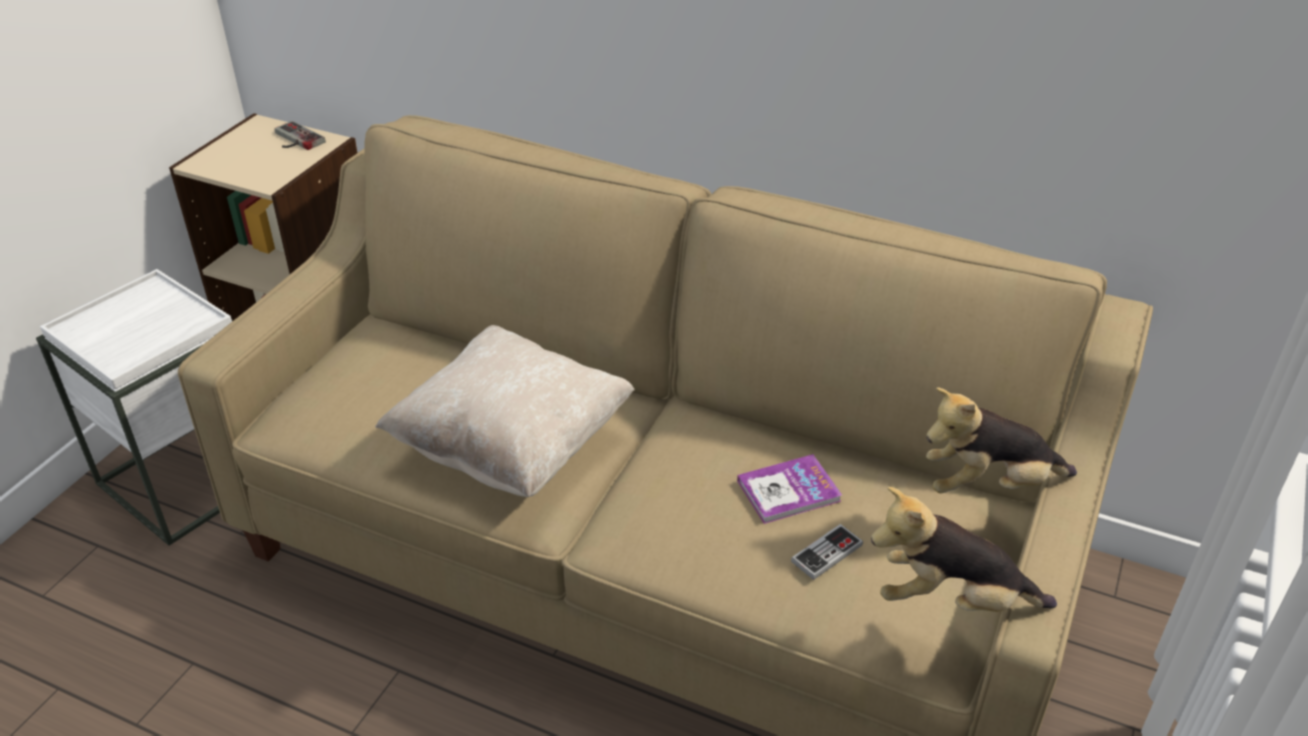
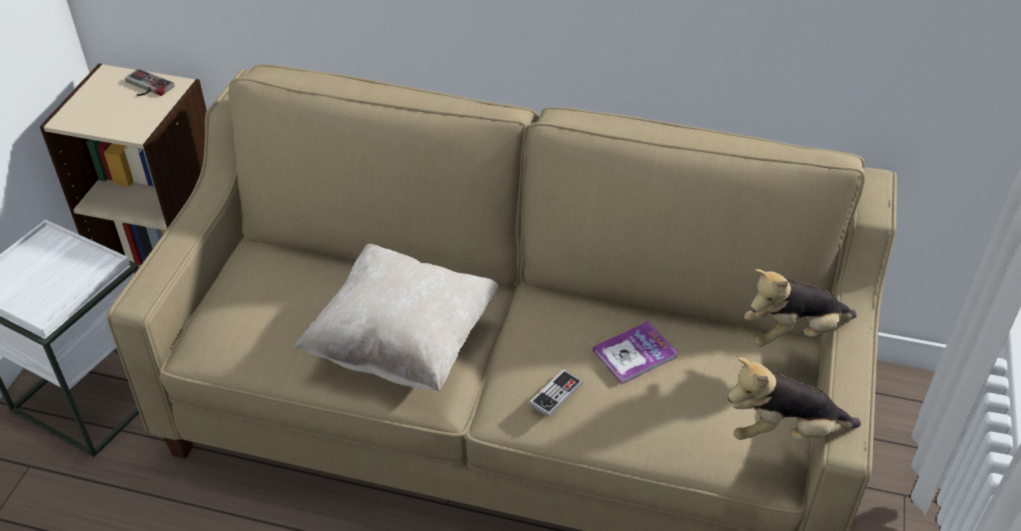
camera: 10 degrees left, 5 degrees up
(827, 553) = (675, 402): game controller -> game controller (556, 394)

